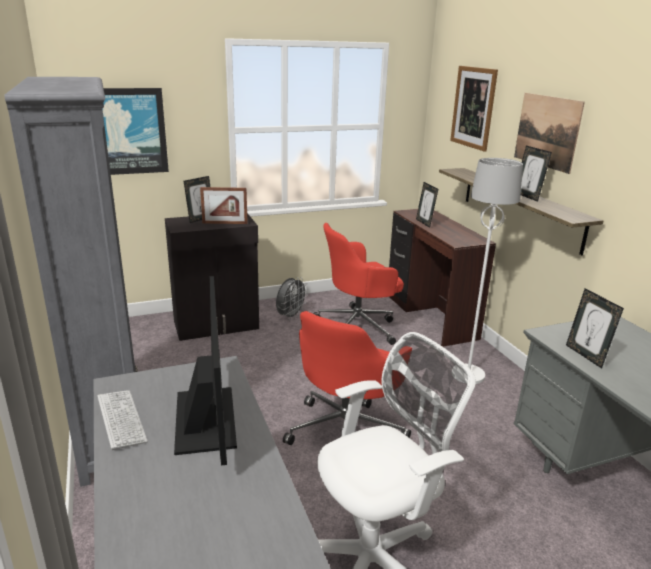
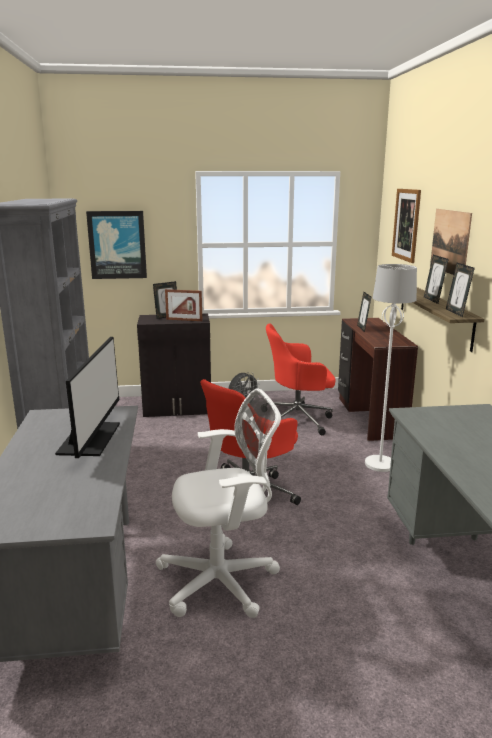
camera: 15 degrees right, 5 degrees down
(121, 419) = (33, 433): keyboard -> none
(586, 355) = (430, 429): picture frame -> picture frame (456, 312)

